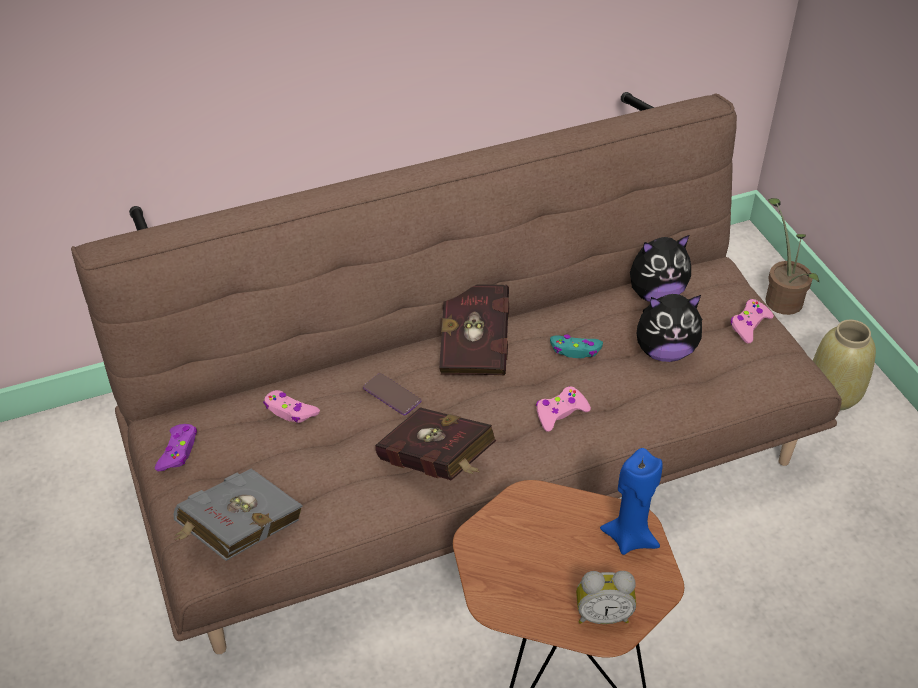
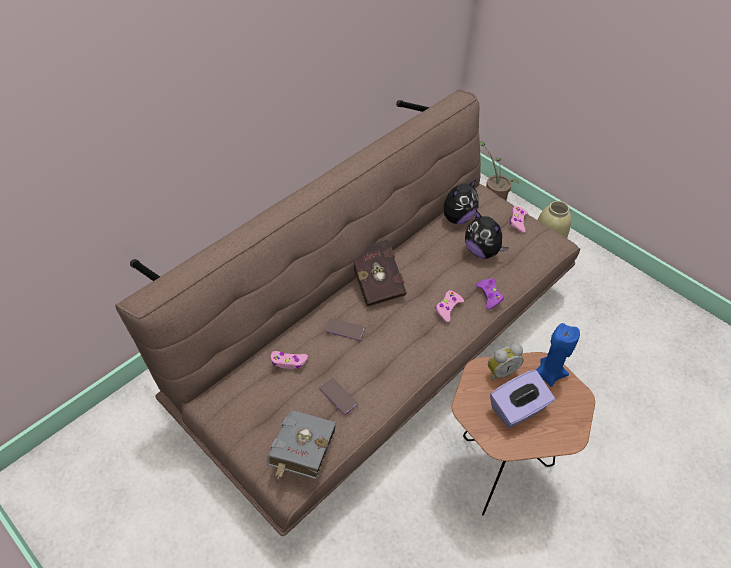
camera: 25 degrees left, 5 degrees up
(178, 451) = (232, 414): purple game controller -> purple game controller (489, 295)
(330, 477) = (338, 396): none -> phone
(438, 465) = (397, 365): red book -> none
(551, 567) = (518, 409): none -> purple tissue box
(575, 350) = (434, 266): turquoise game controller -> none
(602, 614) = (561, 427): alarm clock -> alarm clock (500, 371)
(664, 351) = (482, 251): plush toy -> plush toy turned 75 degrees clockwise

